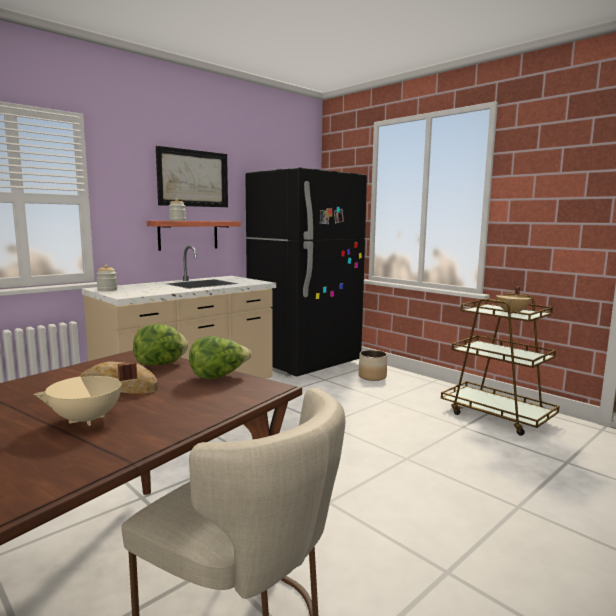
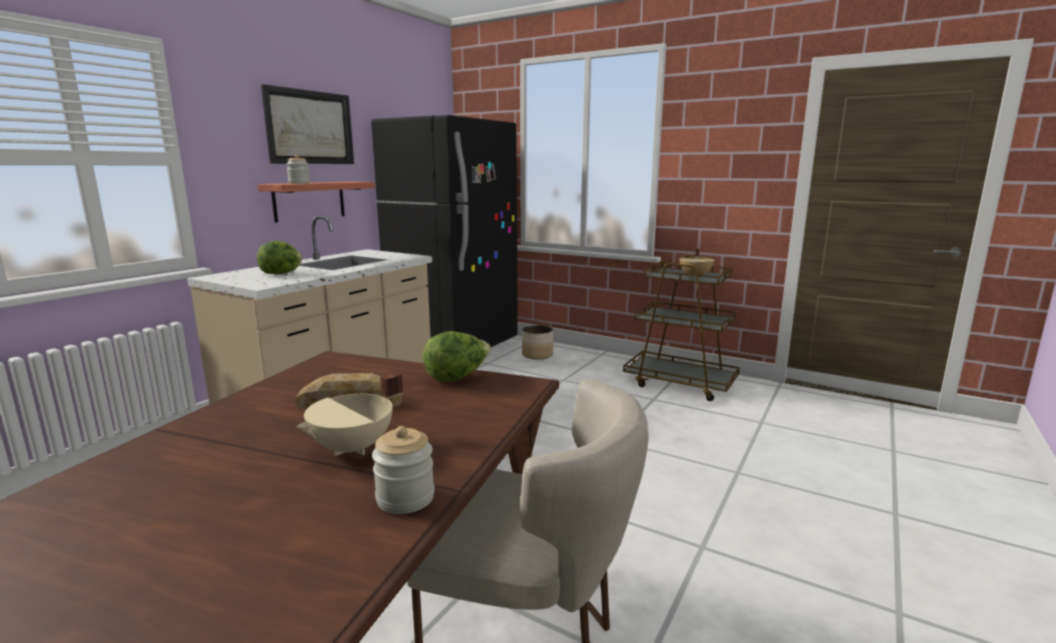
camera: 15 degrees left, 5 degrees up
(107, 290) = (227, 278): jar -> jar (405, 498)
(161, 364) = (374, 369): lettuce -> lettuce (281, 273)

